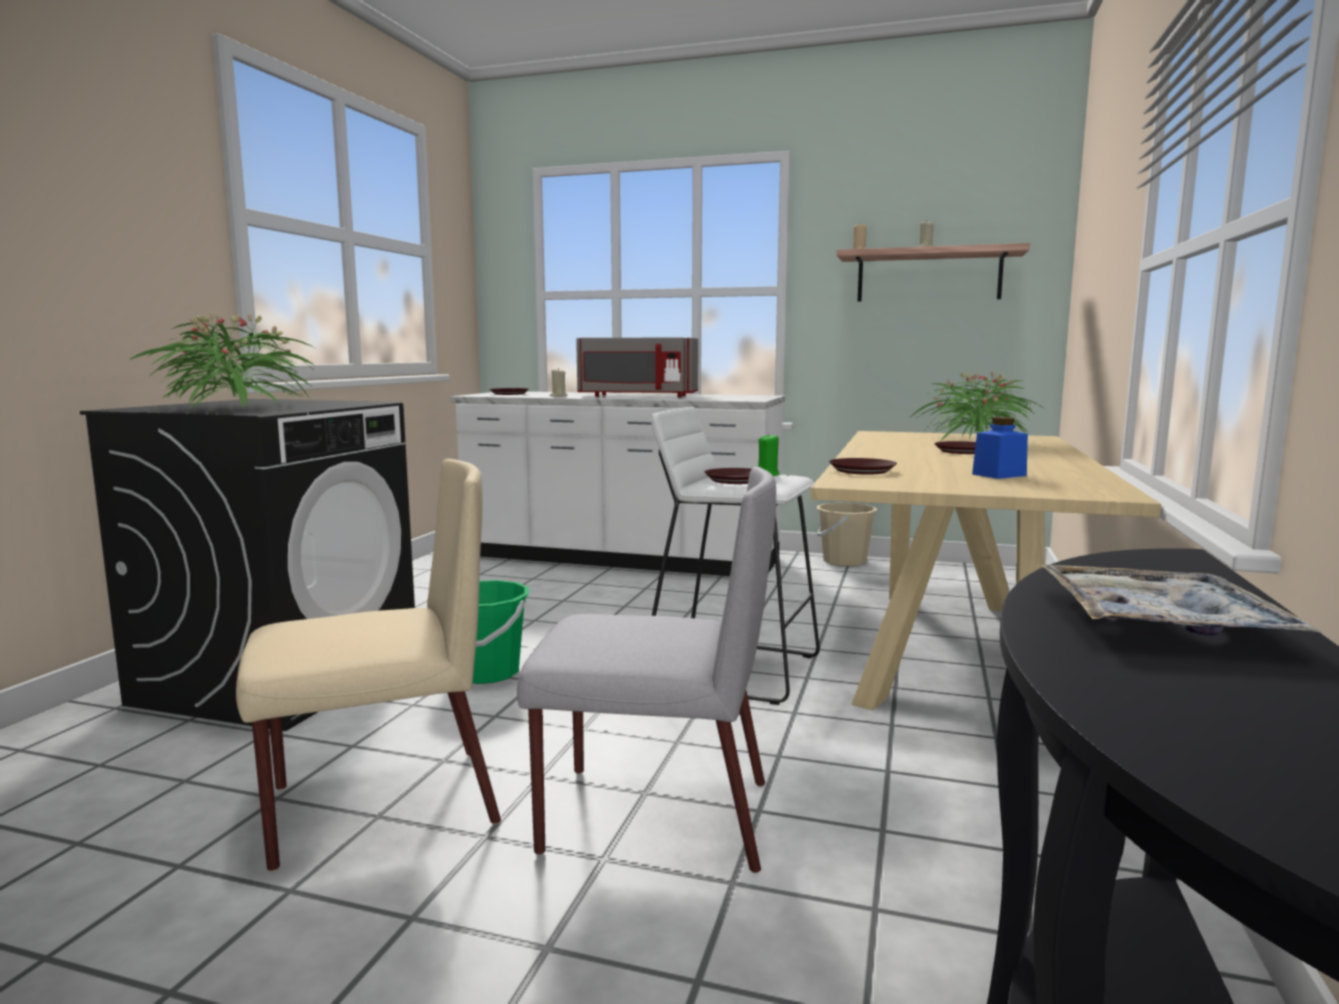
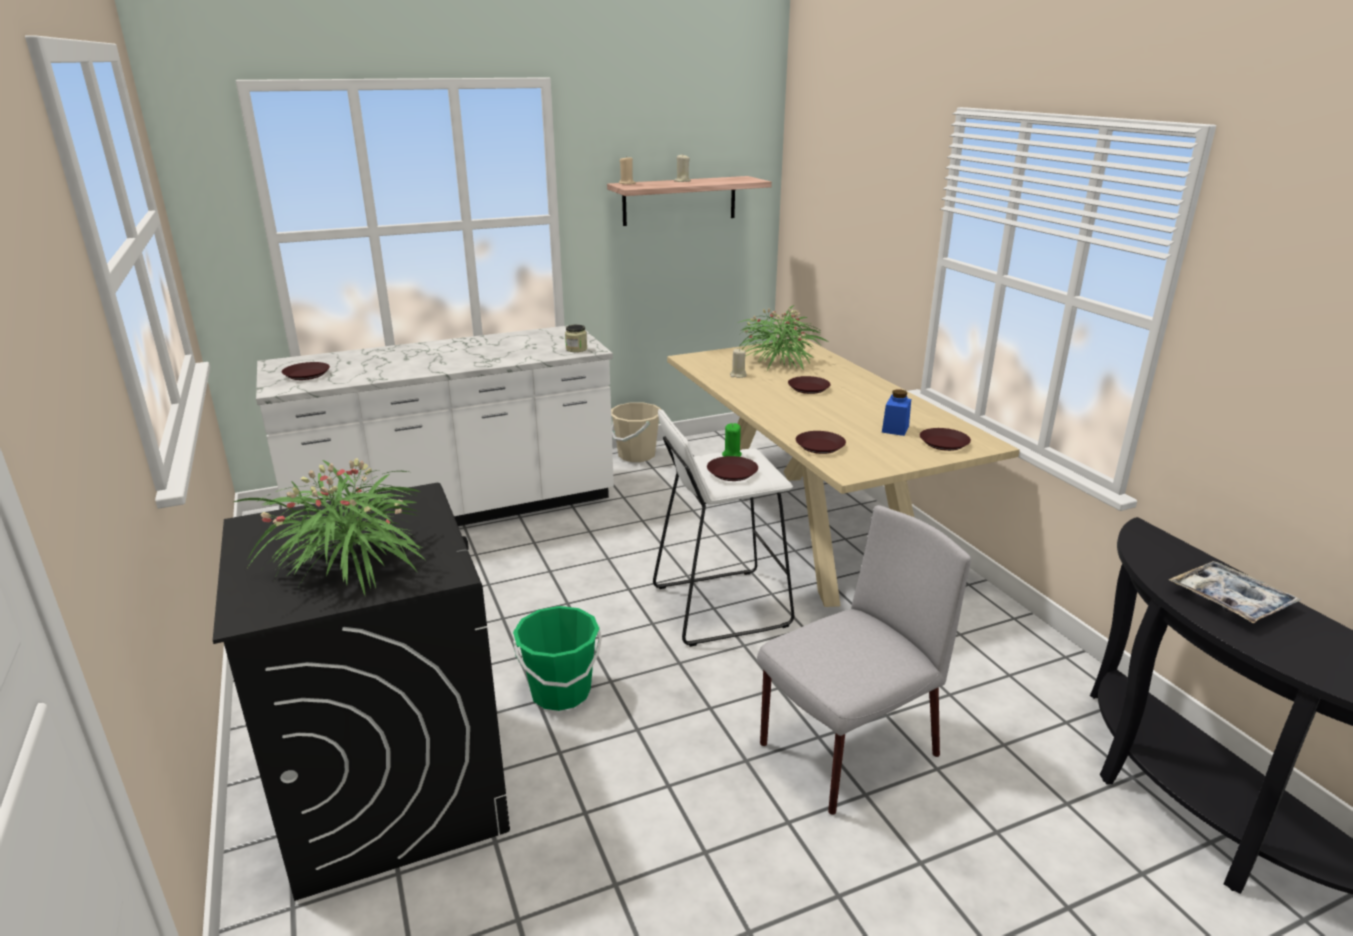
camera: 40 degrees left, 15 degrees up
(379, 806) = (693, 844): beige chair -> none
(558, 396) = (384, 373): beige candle -> beige candle (738, 375)
(637, 396) = (464, 356): grey microwave -> none
(738, 399) = (576, 349): none -> jar
(1042, 487) = (944, 443): none -> brown plate

